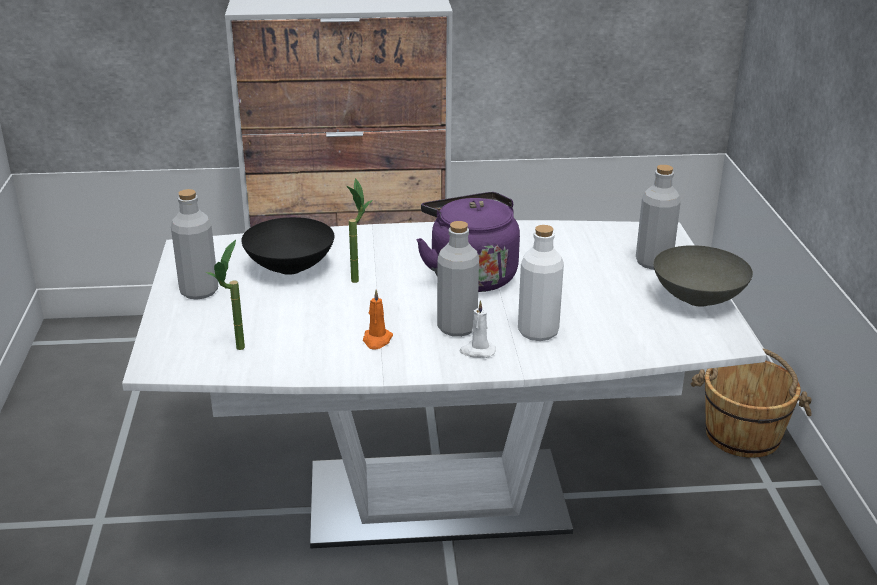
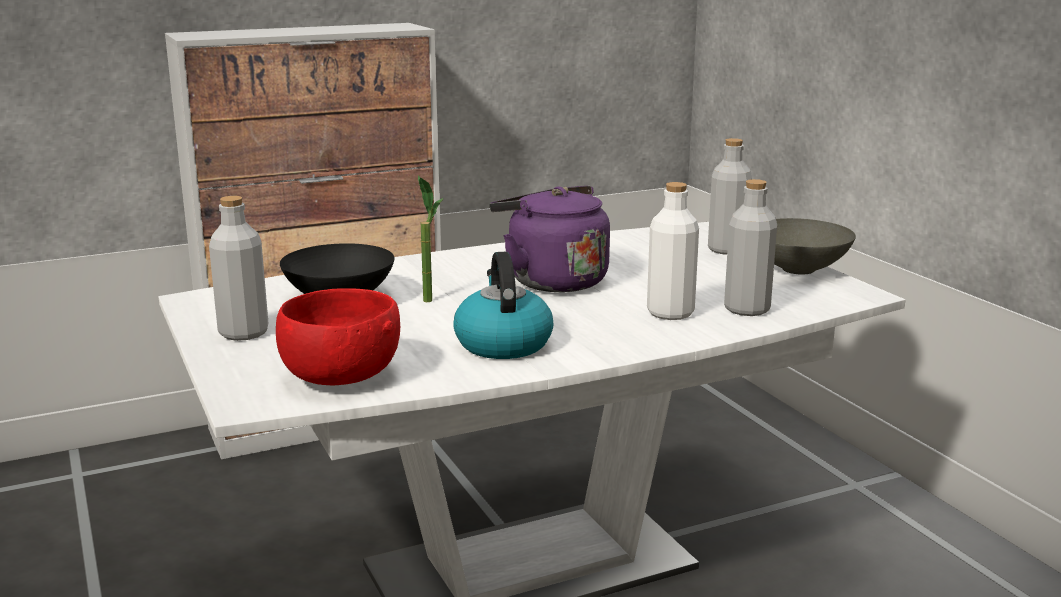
camera: 20 degrees left, 10 degrees down
(235, 352) = (340, 377): potted plant -> red bowl
(377, 340) = (502, 343): orange candle -> kettle
(457, 327) = (581, 321): grey bottle -> grey bottle (747, 309)
(477, 351) = (623, 336): white candle -> none
(743, 434) = (800, 447): brown bucket -> none

